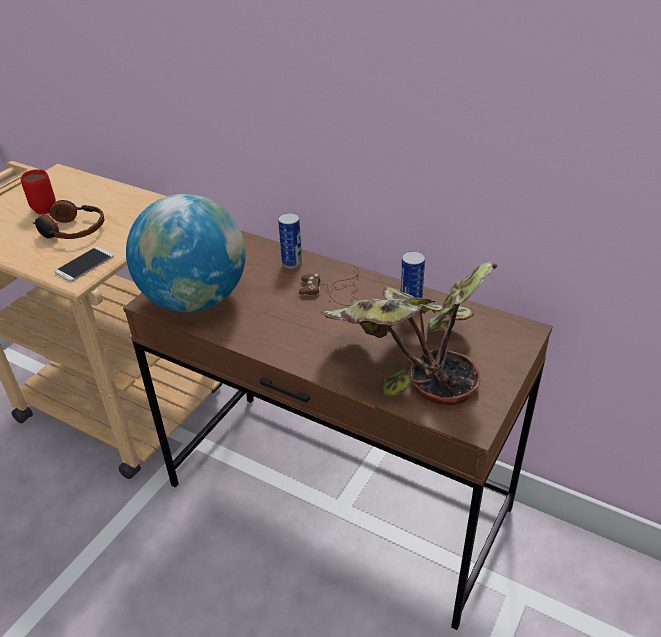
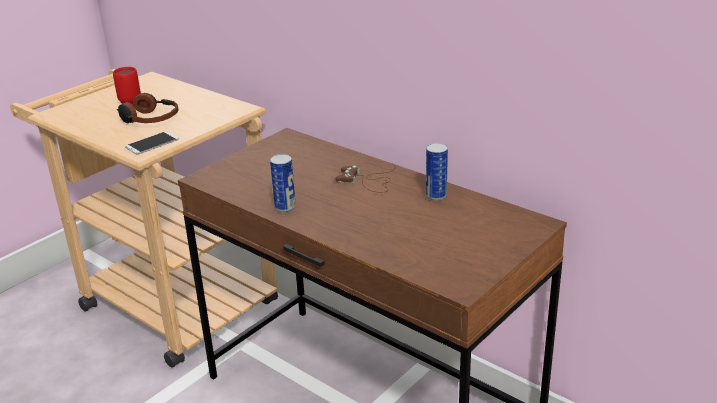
camera: 10 degrees right, 10 degrees down
(195, 299) = (242, 179): globe -> none
(292, 263) = (337, 158): can -> can (285, 207)
(406, 362) = (416, 238): potted plant -> none

